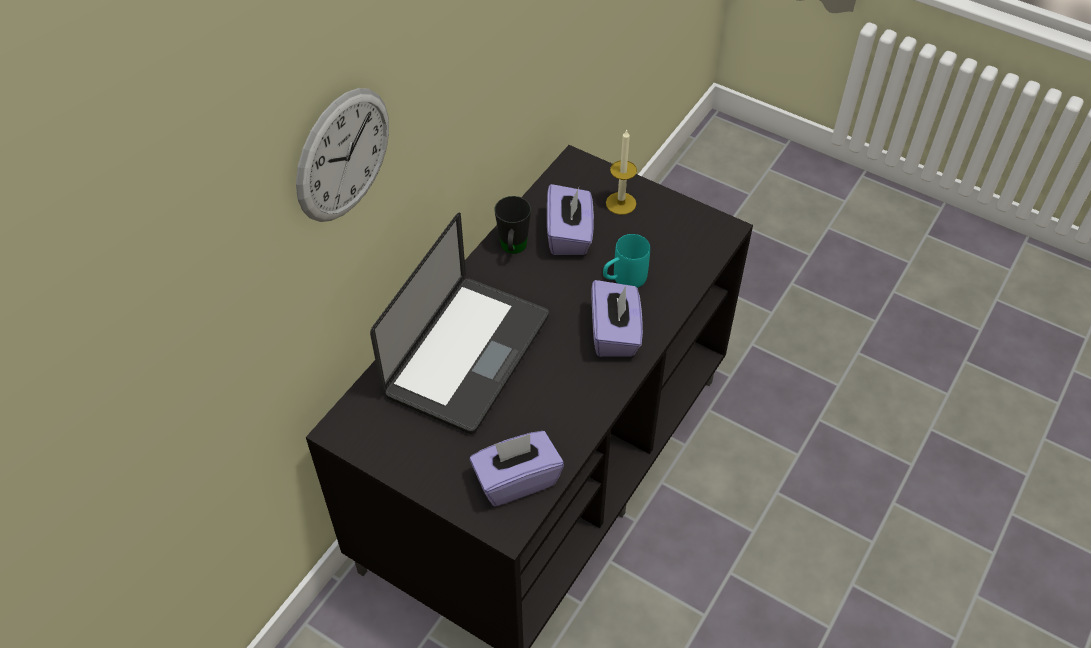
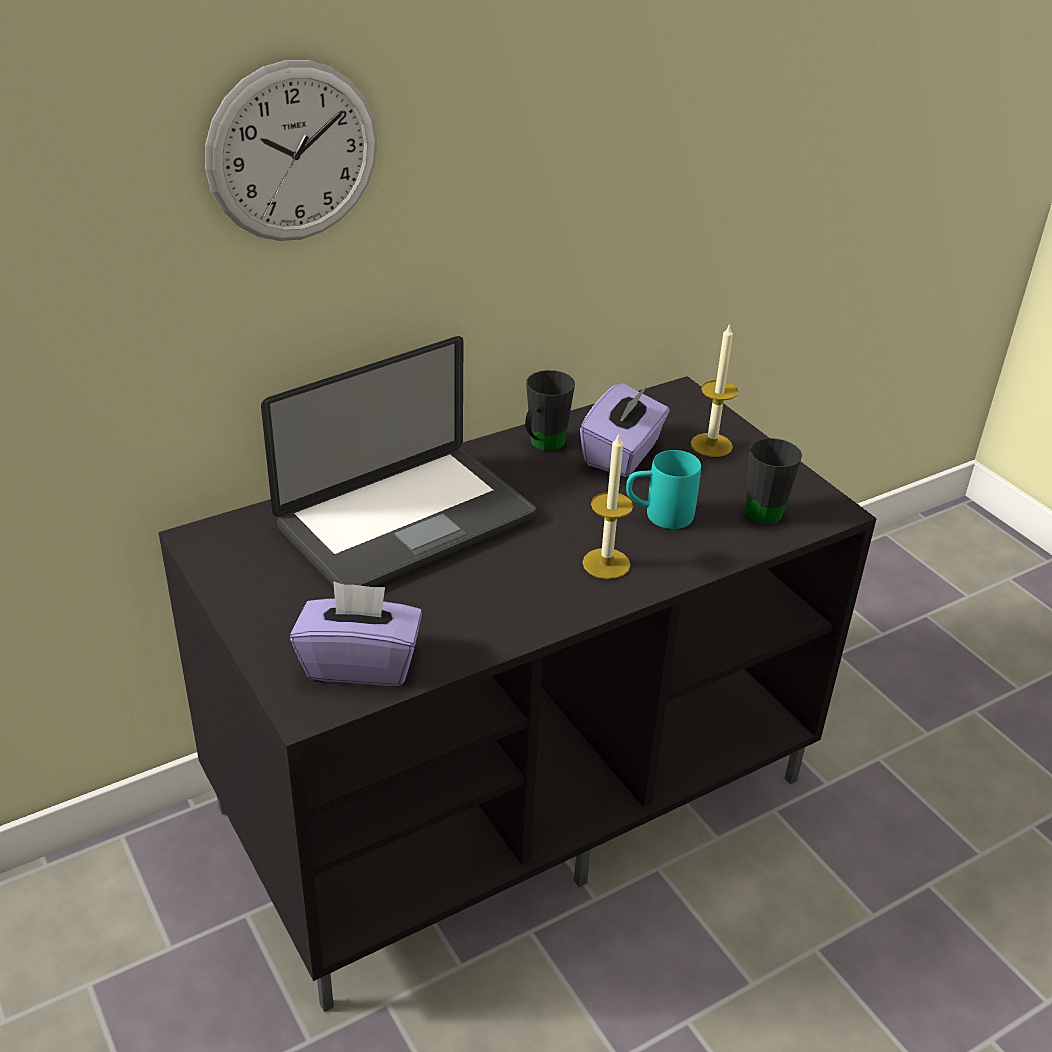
camera: 25 degrees right, 15 degrees down
(615, 333) = (606, 563): purple tissue box -> candle
(687, 244) = (770, 509): none -> black mug

